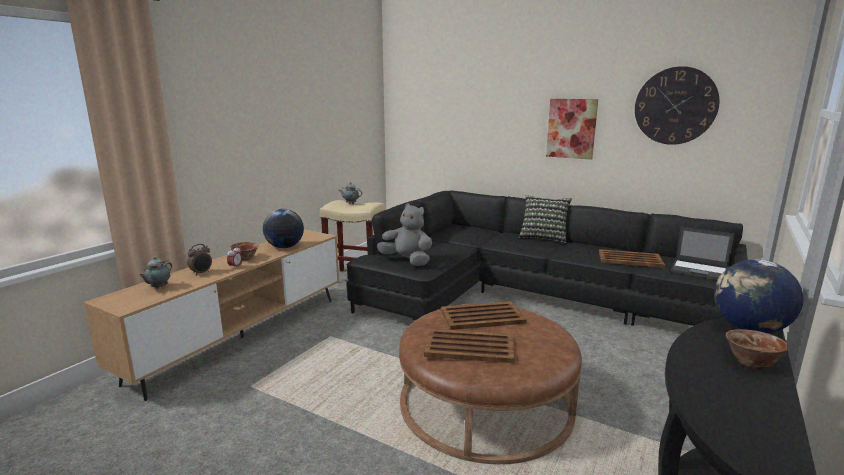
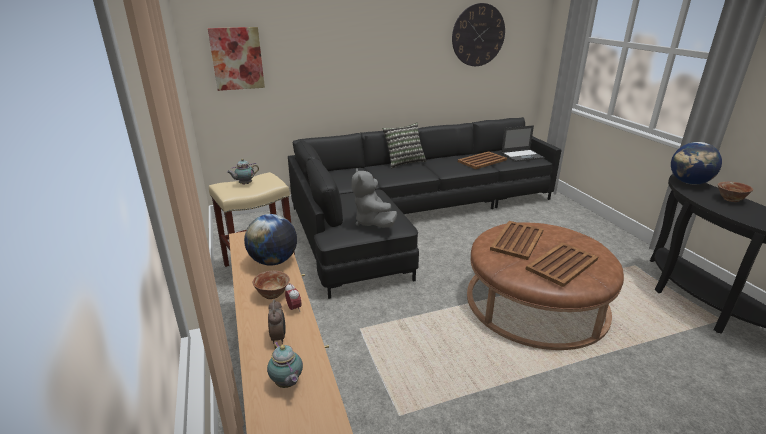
camera: 50 degrees left, 10 degrees up
(407, 261) = (373, 222): grey plush toy -> grey plush toy turned 90 degrees counterclockwise
(571, 128) = (404, 60): picture -> picture (237, 58)

